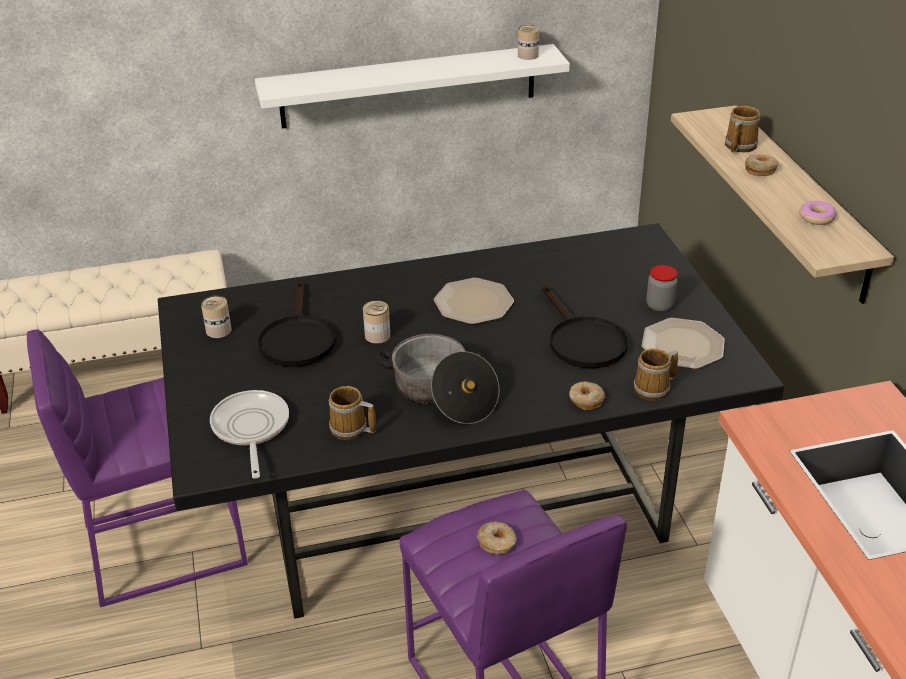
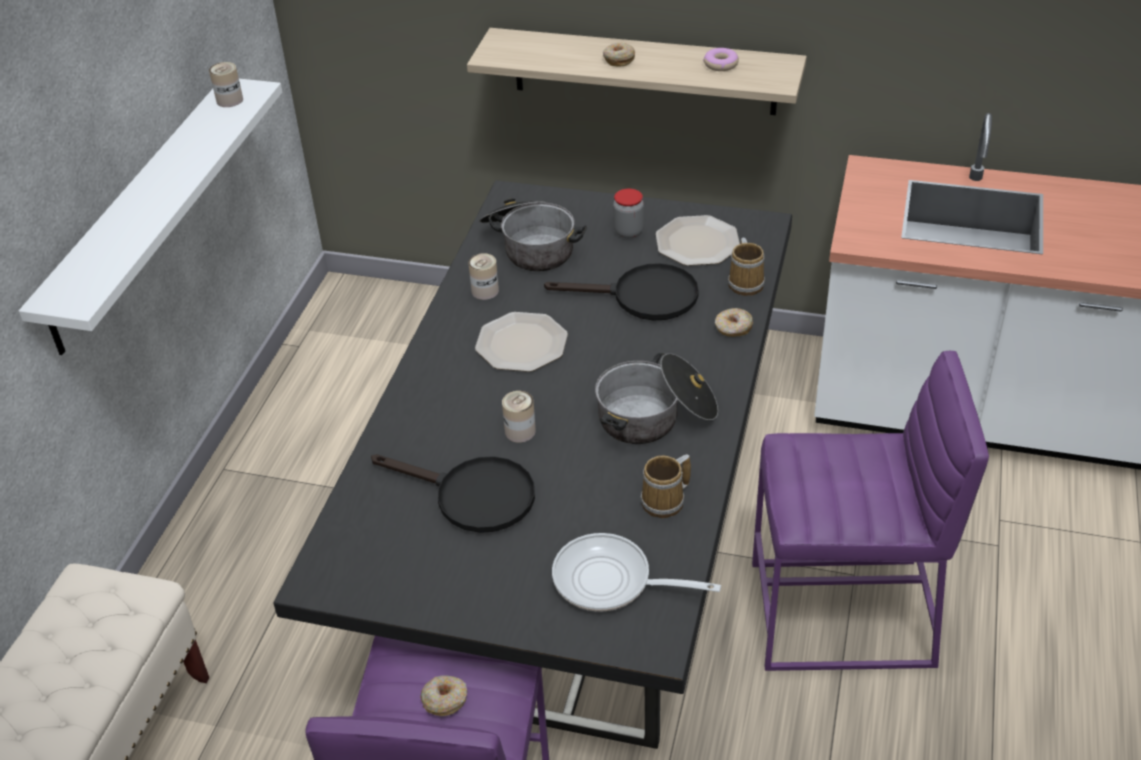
camera: 60 degrees left, 5 degrees up
(218, 330) = (398, 560): can -> can (485, 291)
(497, 542) = (840, 473): donut -> donut (445, 700)
(592, 267) = (530, 246): none -> cooking pot
(738, 146) = (566, 54): mug -> none

